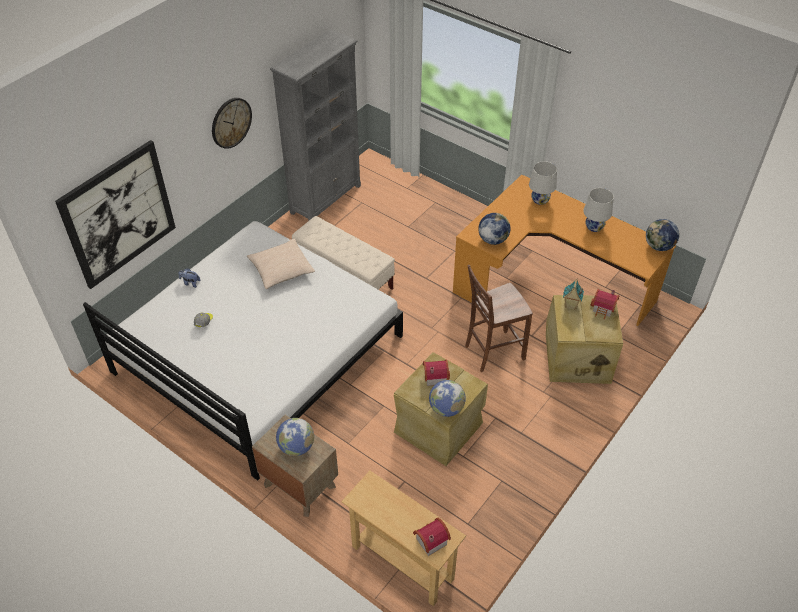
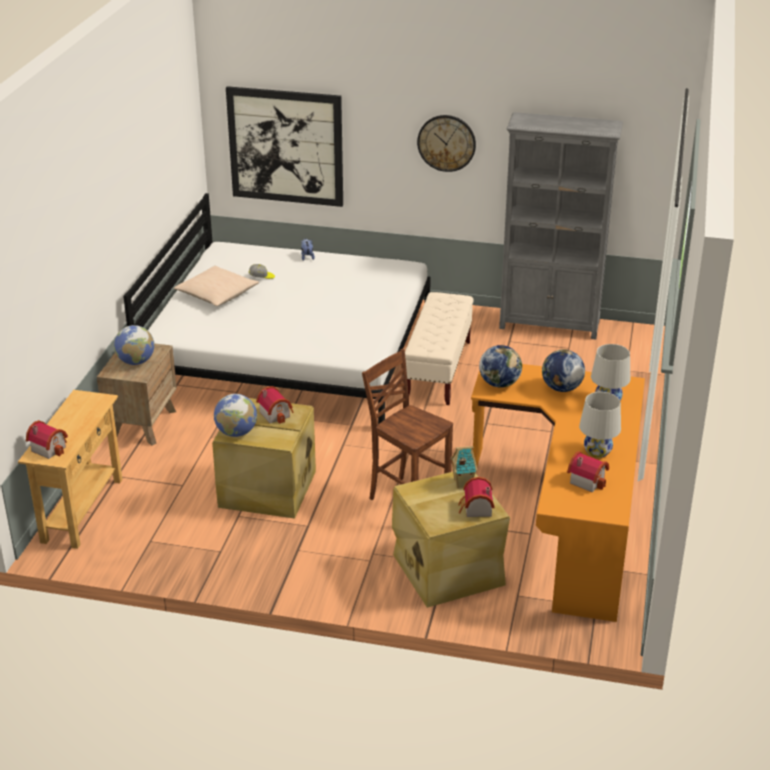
camera: 65 degrees right, 15 degrees down
(281, 269) = (365, 295): beige pillow -> beige pillow (217, 294)
(623, 243) = (587, 480): none -> toy house
(658, 246) = (610, 511): globe -> globe (561, 388)

